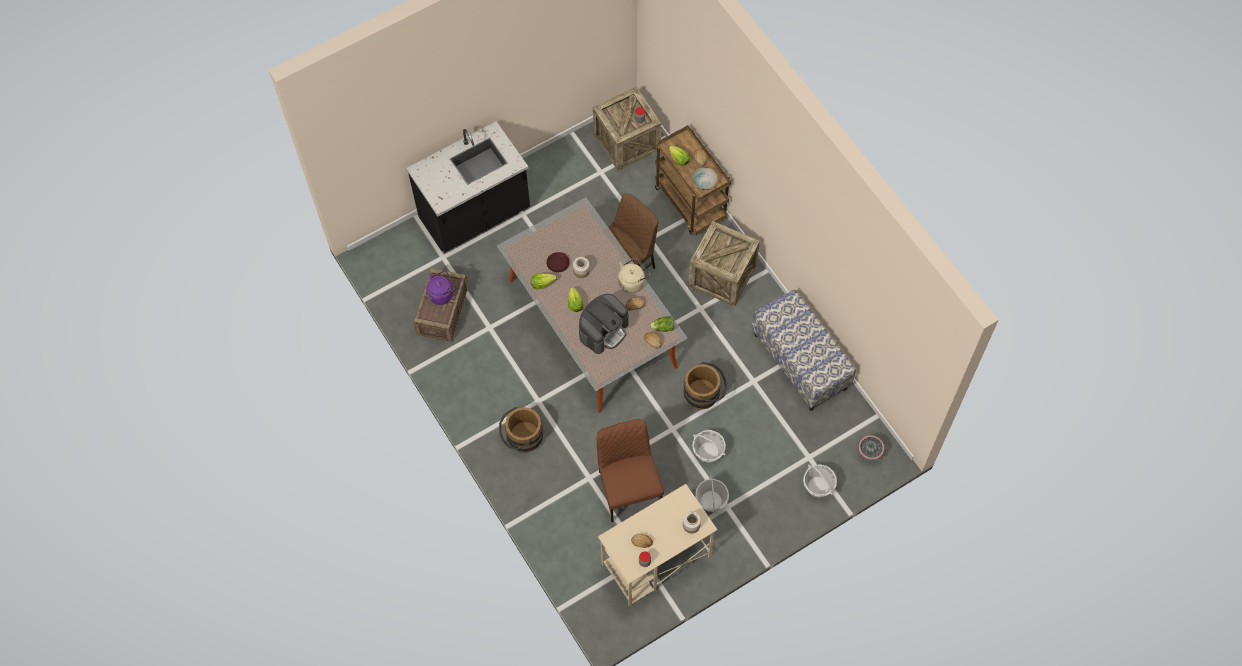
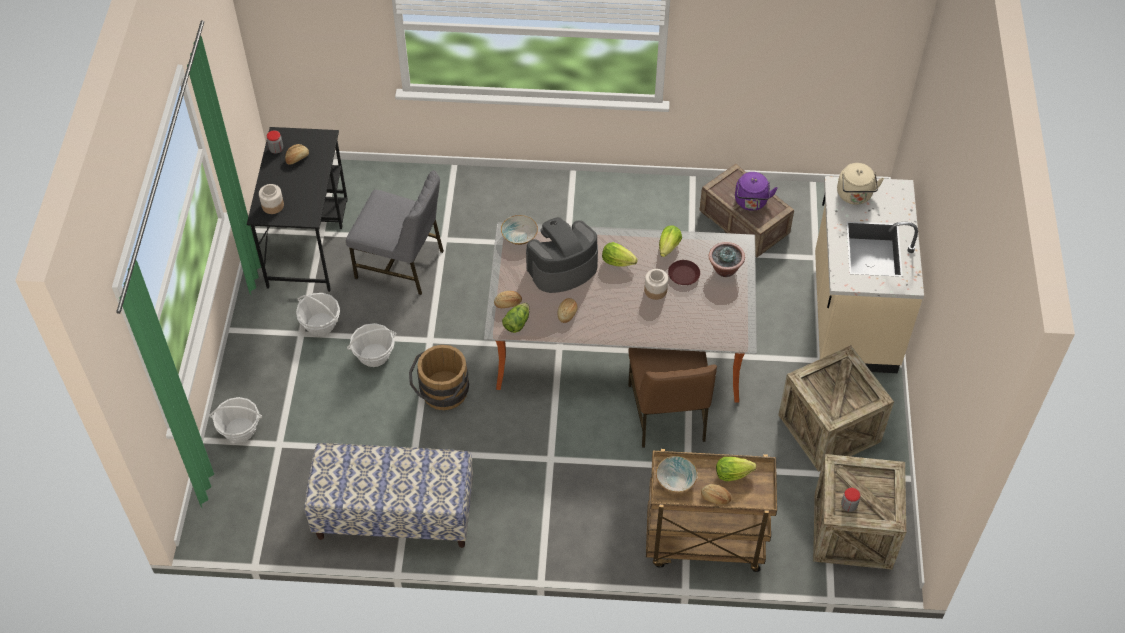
camera: 125 degrees right, 10 degrees down
(475, 215) = (852, 315): black counter -> beige counter
(521, 438) = (537, 210): brown bucket -> none
(597, 370) = (519, 236): none -> bowl
(603, 330) = (562, 268): coffee machine -> coffee machine turned 75 degrees clockwise
(628, 488) = (401, 264): brown chair -> grey chair
(632, 282) = (600, 329): beige kettle -> beige kettle (855, 196)
(655, 561) = (308, 242): beige desk -> black desk
(722, 276) = (574, 510): crate -> crate (829, 428)
(869, 453) = (225, 507): potted plant -> potted plant (724, 269)

